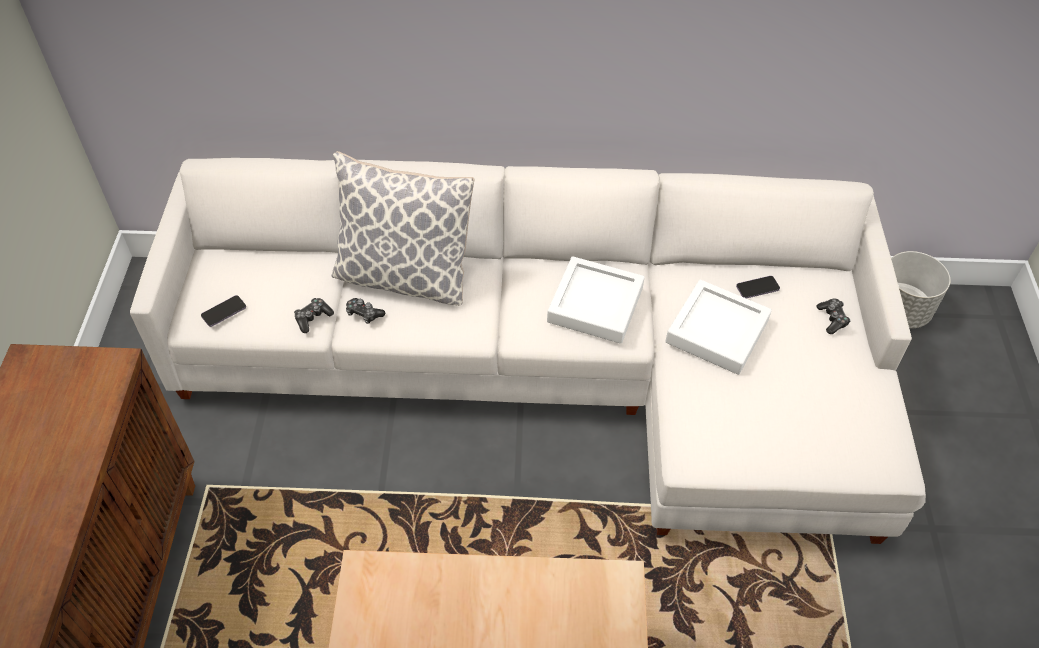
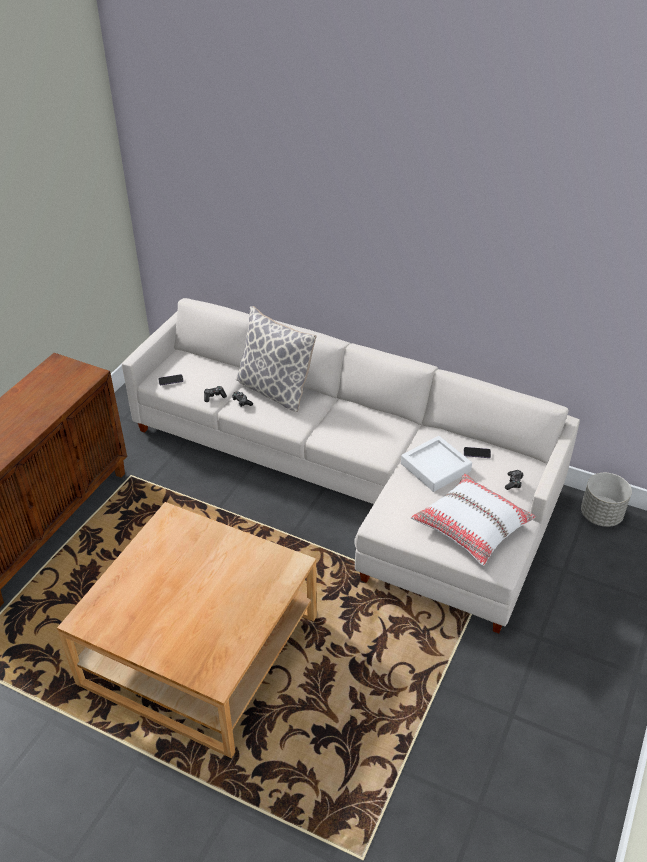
camera: 25 degrees right, 10 degrees down
(595, 305) = (372, 434): white tray -> none
(821, 414) = (471, 526): none -> white pillow

